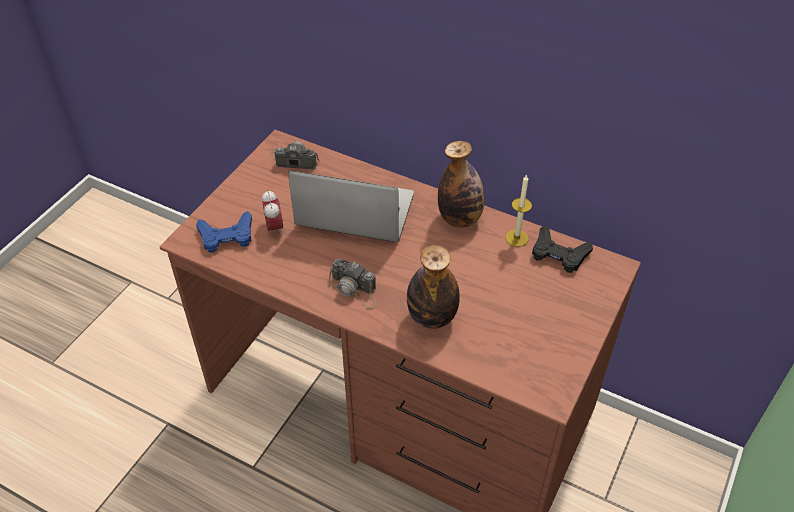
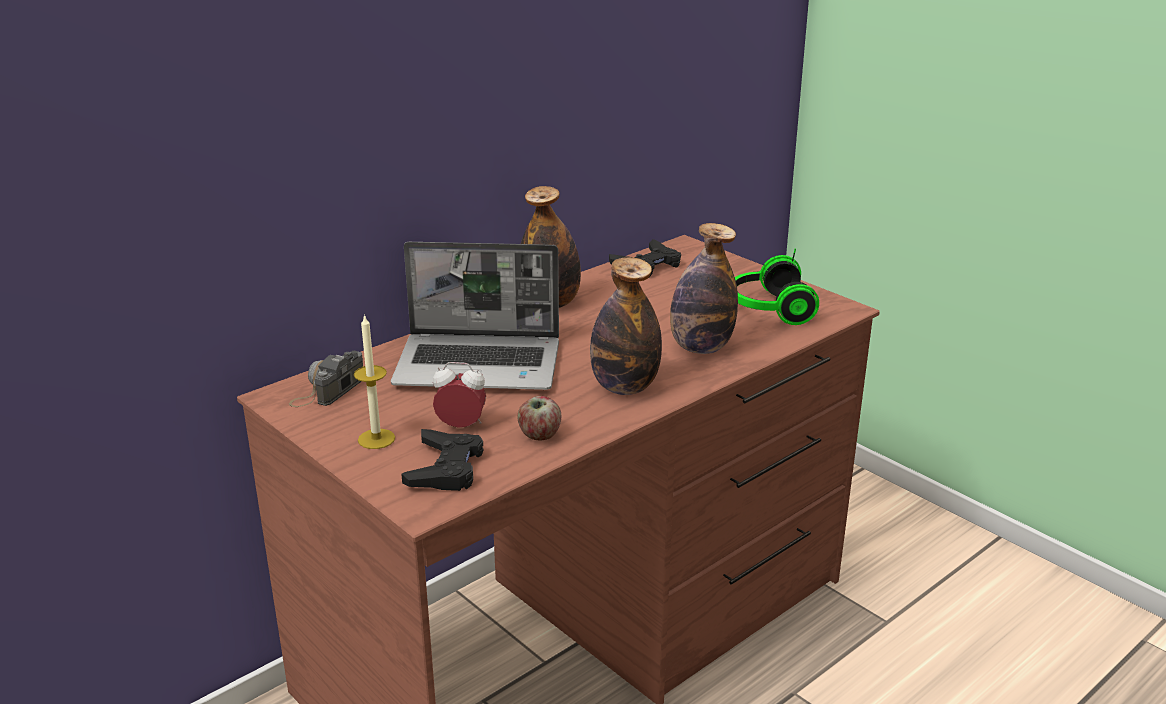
camera: 70 degrees left, 20 degrees down
(226, 236) = (445, 468): blue game controller -> black game controller
(276, 265) = (539, 435): none -> apple
(353, 212) = (480, 365): laptop -> laptop turned 120 degrees counterclockwise
(354, 289) = (624, 387): camera -> bottle
(516, 238) = (607, 280): candle -> candle (376, 439)
(521, 345) = (767, 309): none -> headphones

